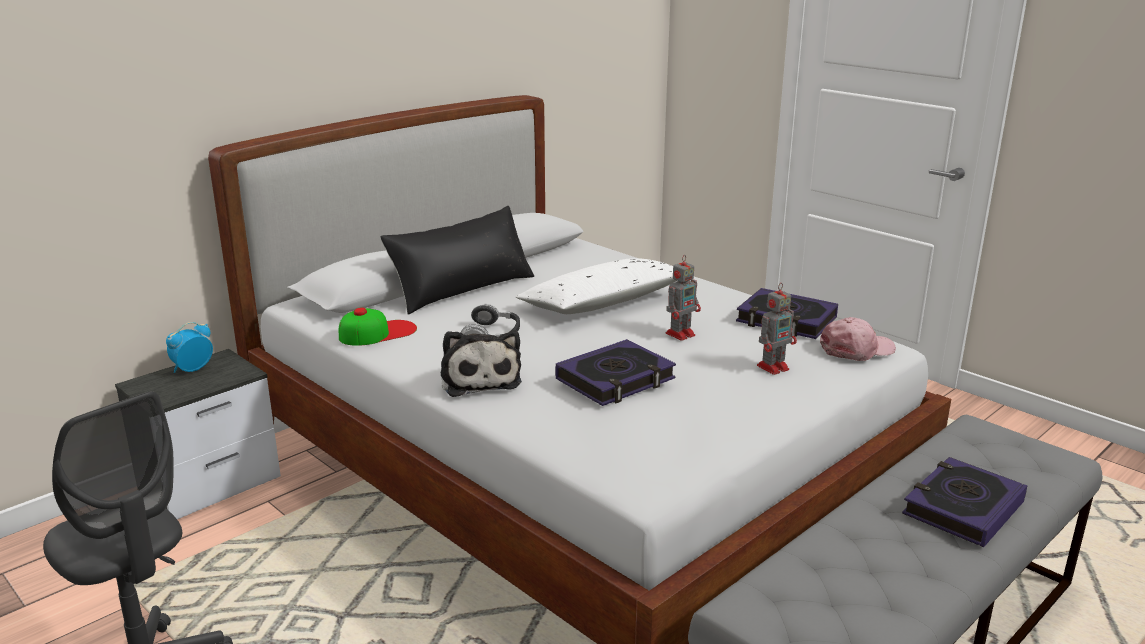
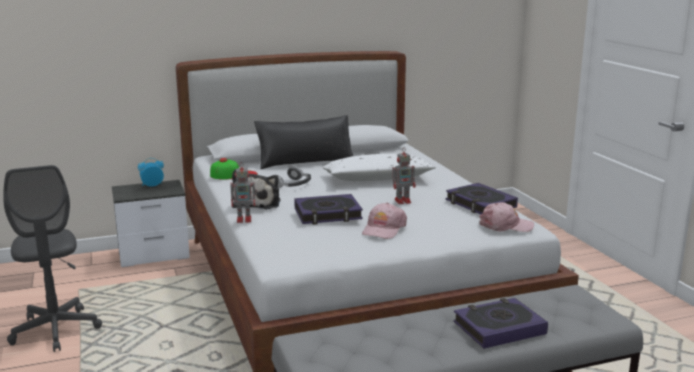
camera: 25 degrees right, 5 degrees down
(716, 389) = (383, 229): none -> pink cap
(774, 367) = (436, 225): toy robot -> toy robot (245, 219)

